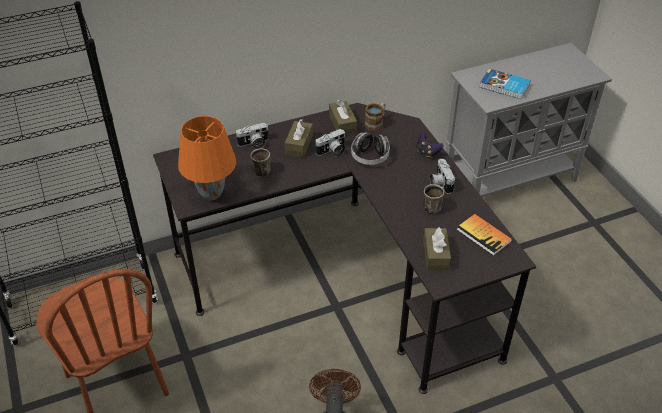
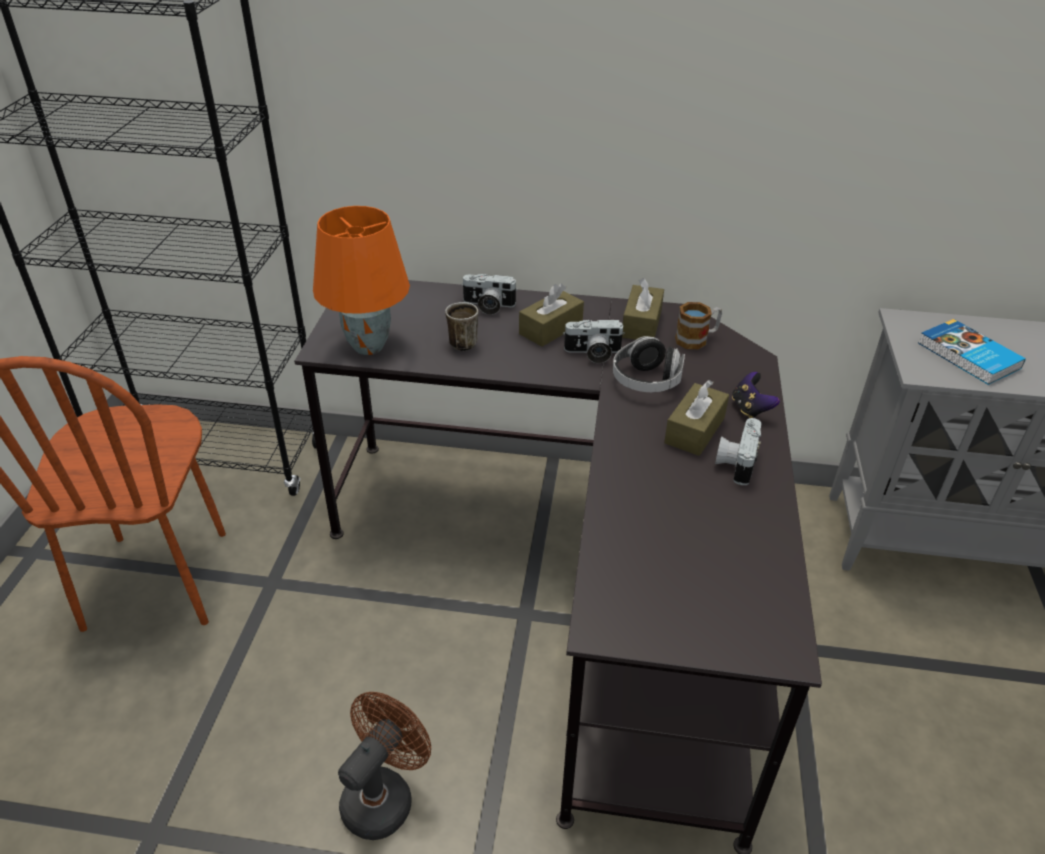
camera: 30 degrees right, 5 degrees down
(433, 207) = (692, 494): mug -> none
(435, 255) = (632, 574): brown tissue box -> brown tissue box (694, 430)
(484, 235) = (752, 579): book -> none

